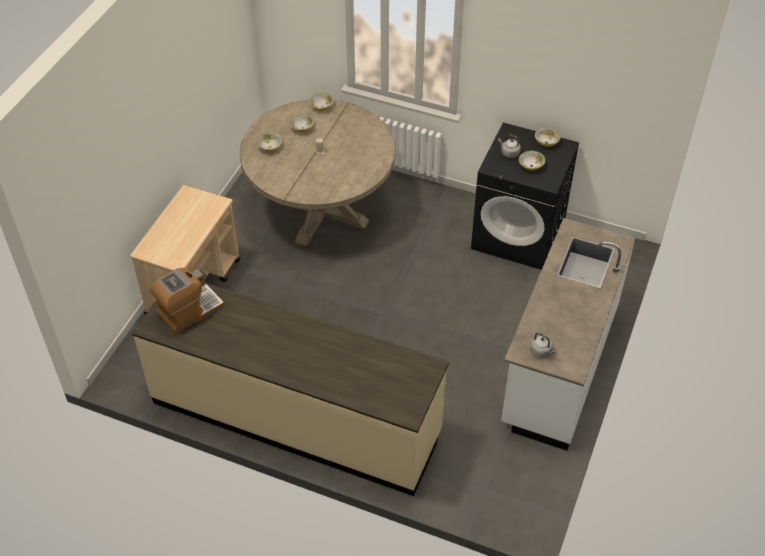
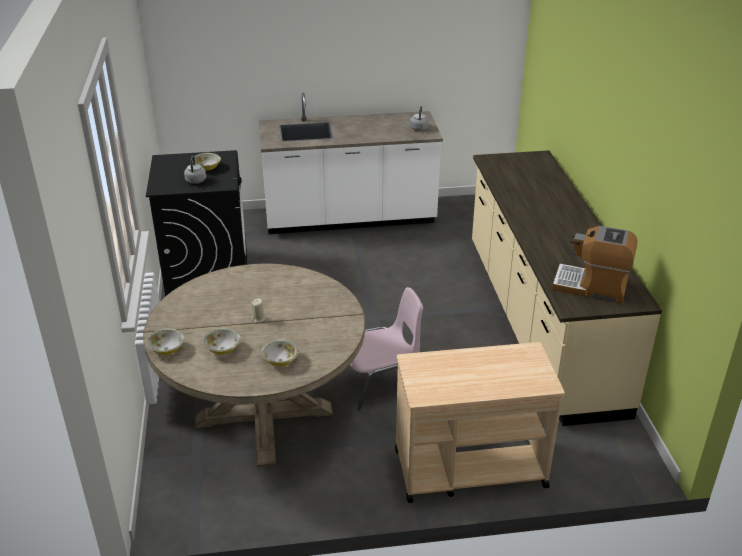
camera: 120 degrees left, 15 degrees down
(306, 281) = (381, 382): none -> pink chair
(546, 142) = (164, 168): bowl -> none

